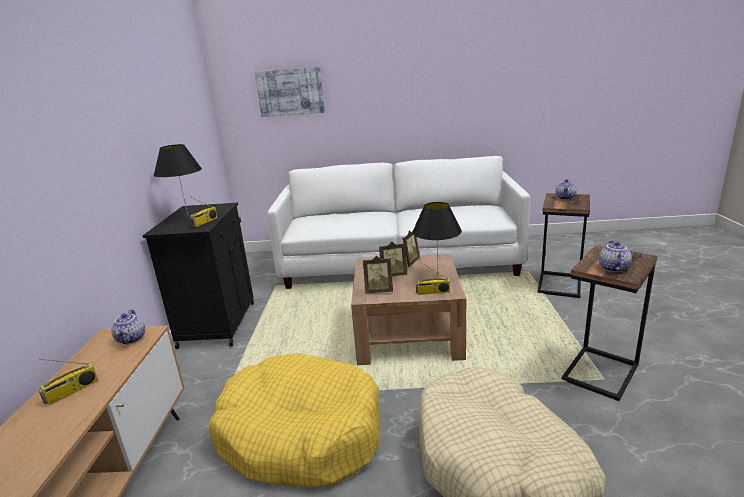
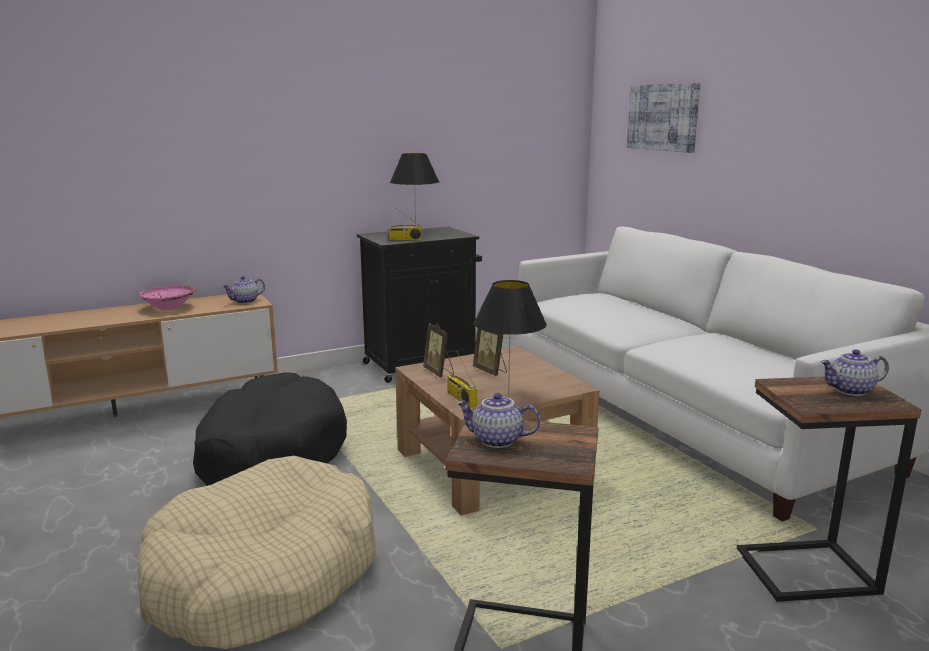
camera: 60 degrees right, 5 degrees down
(72, 391) = (169, 307): radio -> pink bowl
(300, 434) = (270, 453): yellow dog bed -> black dog bed
(409, 262) = (538, 372): picture frame -> none
(612, 268) = (496, 441): teapot -> teapot turned 150 degrees counterclockwise

